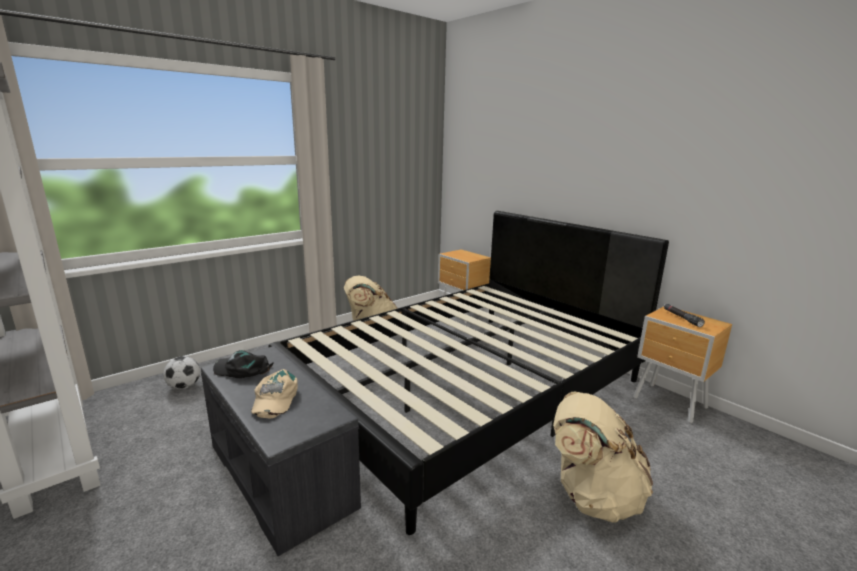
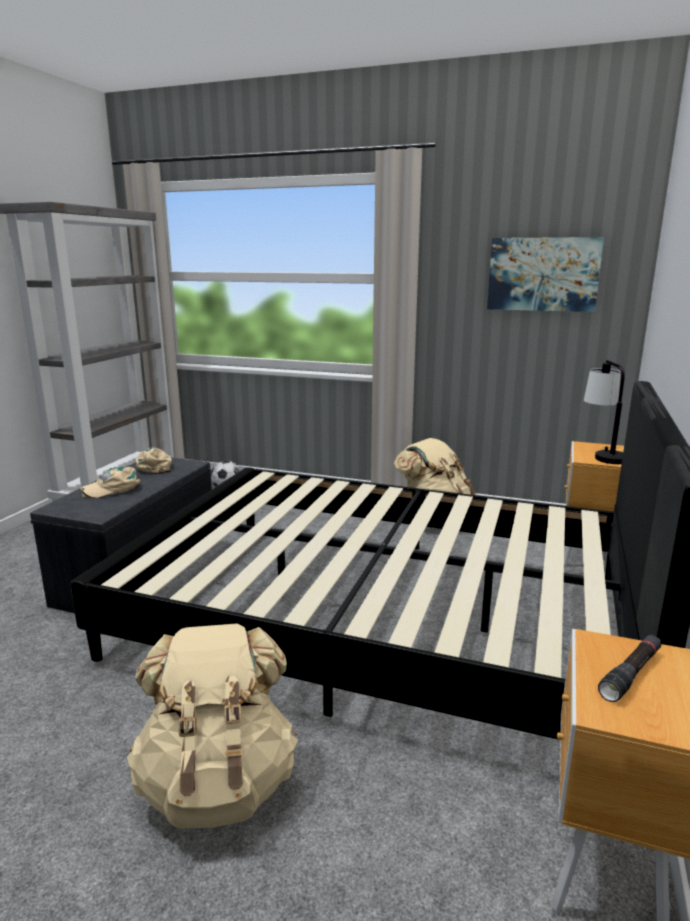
camera: 60 degrees right, 0 degrees up
(242, 369) = (154, 466): black cap -> beige cap
(395, 154) = (543, 274): none -> picture
(466, 255) = (602, 454): none -> table lamp

